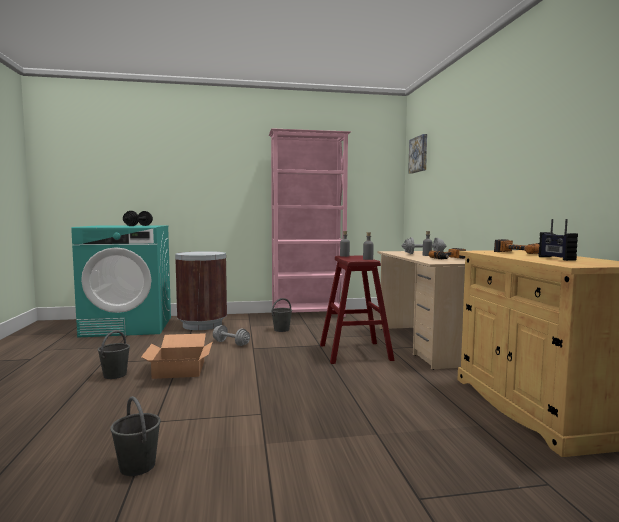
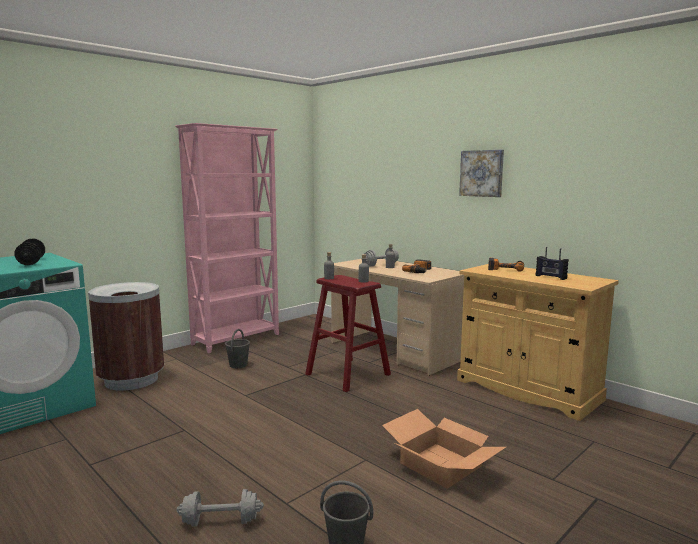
camera: 35 degrees left, 5 degrees up
(114, 375) = (141, 474): grey bucket -> none
(180, 369) = (209, 442): cardboard box -> cardboard box (442, 464)
(231, 343) = (211, 395): grey dumbbell -> grey dumbbell (221, 521)
(419, 154) = (339, 155): picture -> picture (482, 173)

